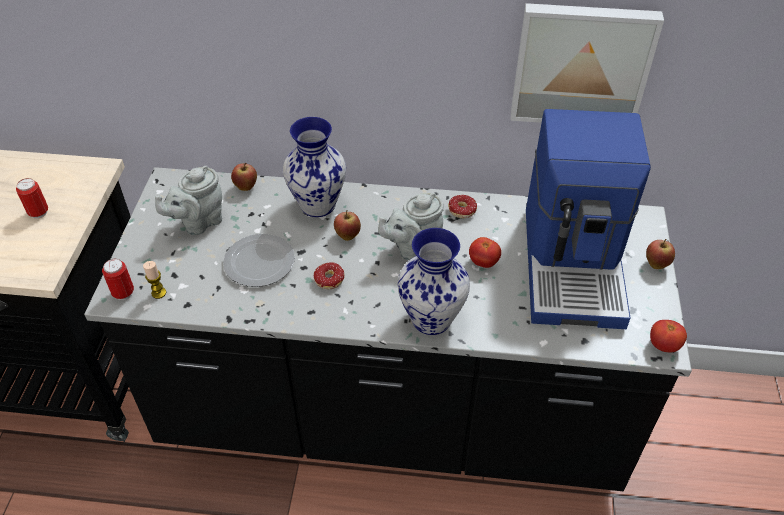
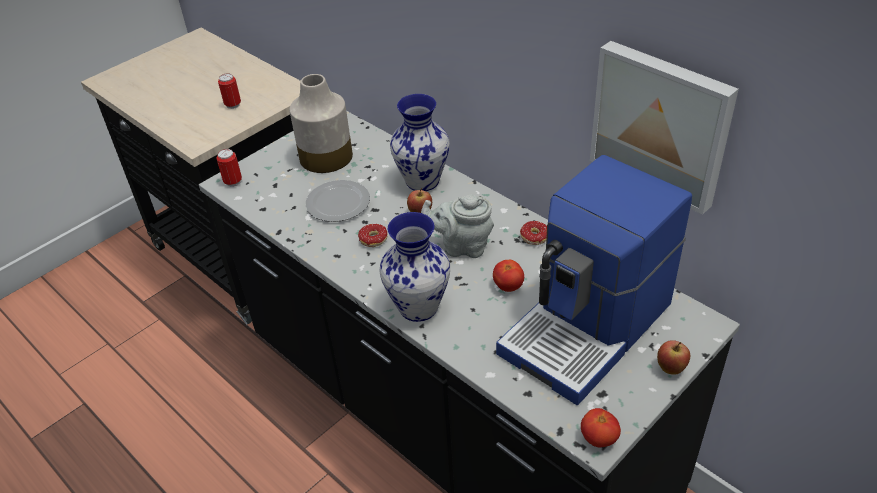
camera: 40 degrees right, 5 degrees down
(159, 293) = (253, 192): candle -> none
(198, 222) = (326, 156): grey teapot -> beige vase
(246, 187) = (384, 145): apple -> none

